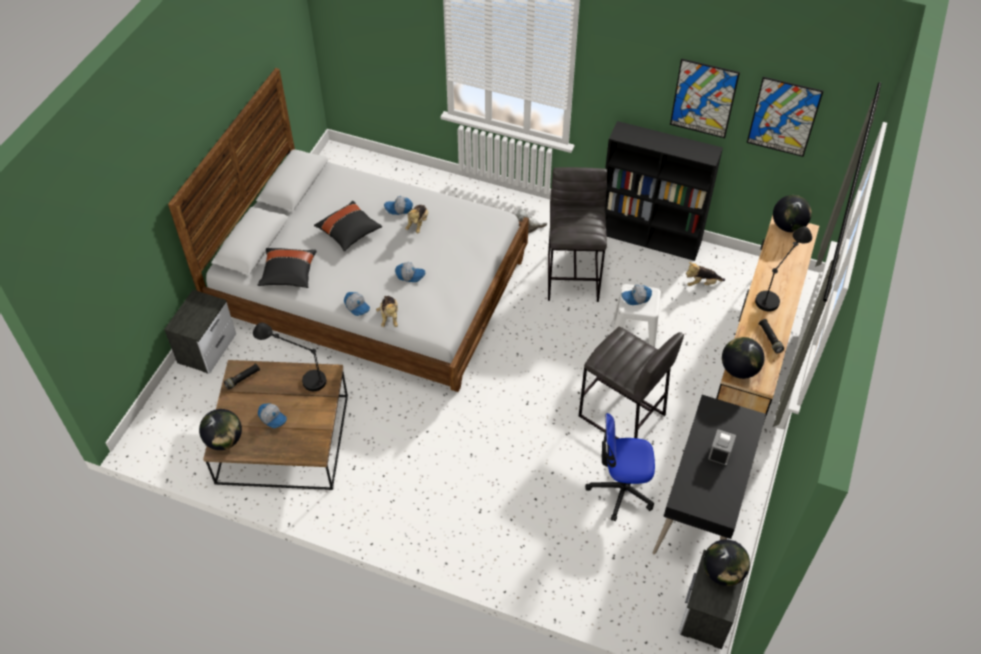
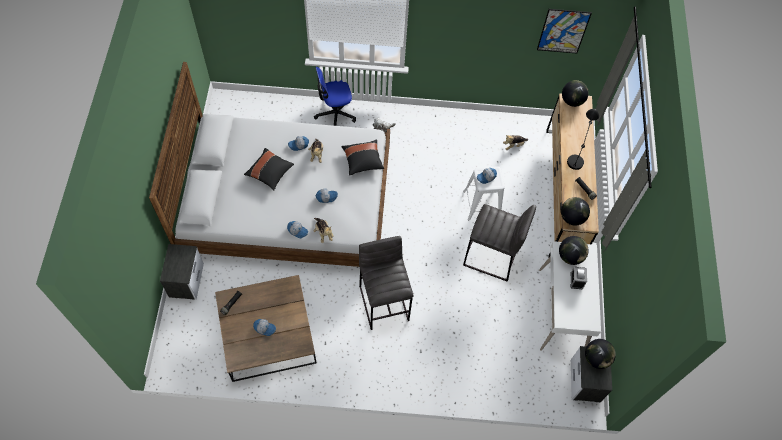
camera: 20 degrees left, 10 degrees up
(224, 440) = (237, 354): globe -> globe (570, 256)
(288, 274) = (238, 217): black pillow -> black pillow (362, 161)
(296, 374) = (268, 290): black table lamp -> none
(573, 277) = (426, 161): grey stool -> grey stool (384, 302)
(621, 489) = (506, 310): office chair -> office chair (335, 114)
(650, 238) = (469, 118): black bookcase -> none
(702, 509) = (561, 311): black desk -> white desk
(703, 98) = (505, 27): picture -> none

